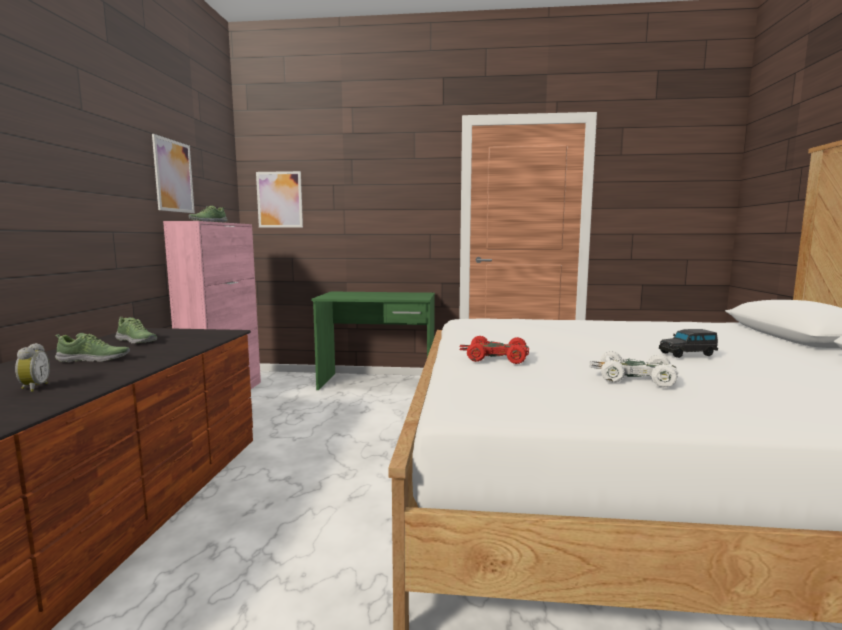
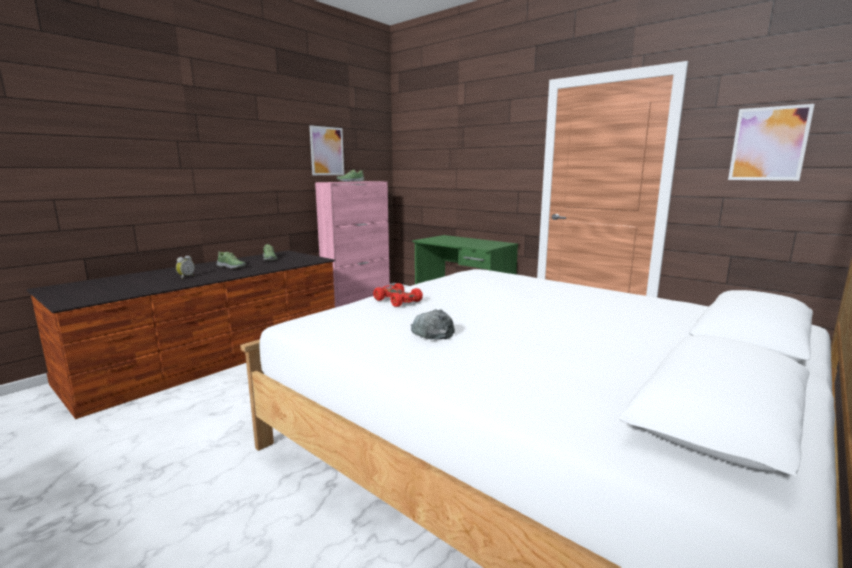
camera: 35 degrees right, 5 degrees up
(279, 199) = (415, 161): picture -> picture (768, 144)
(633, 378) = (431, 331): white toy car -> grey cap
(688, 354) = (539, 325): black toy car -> none

